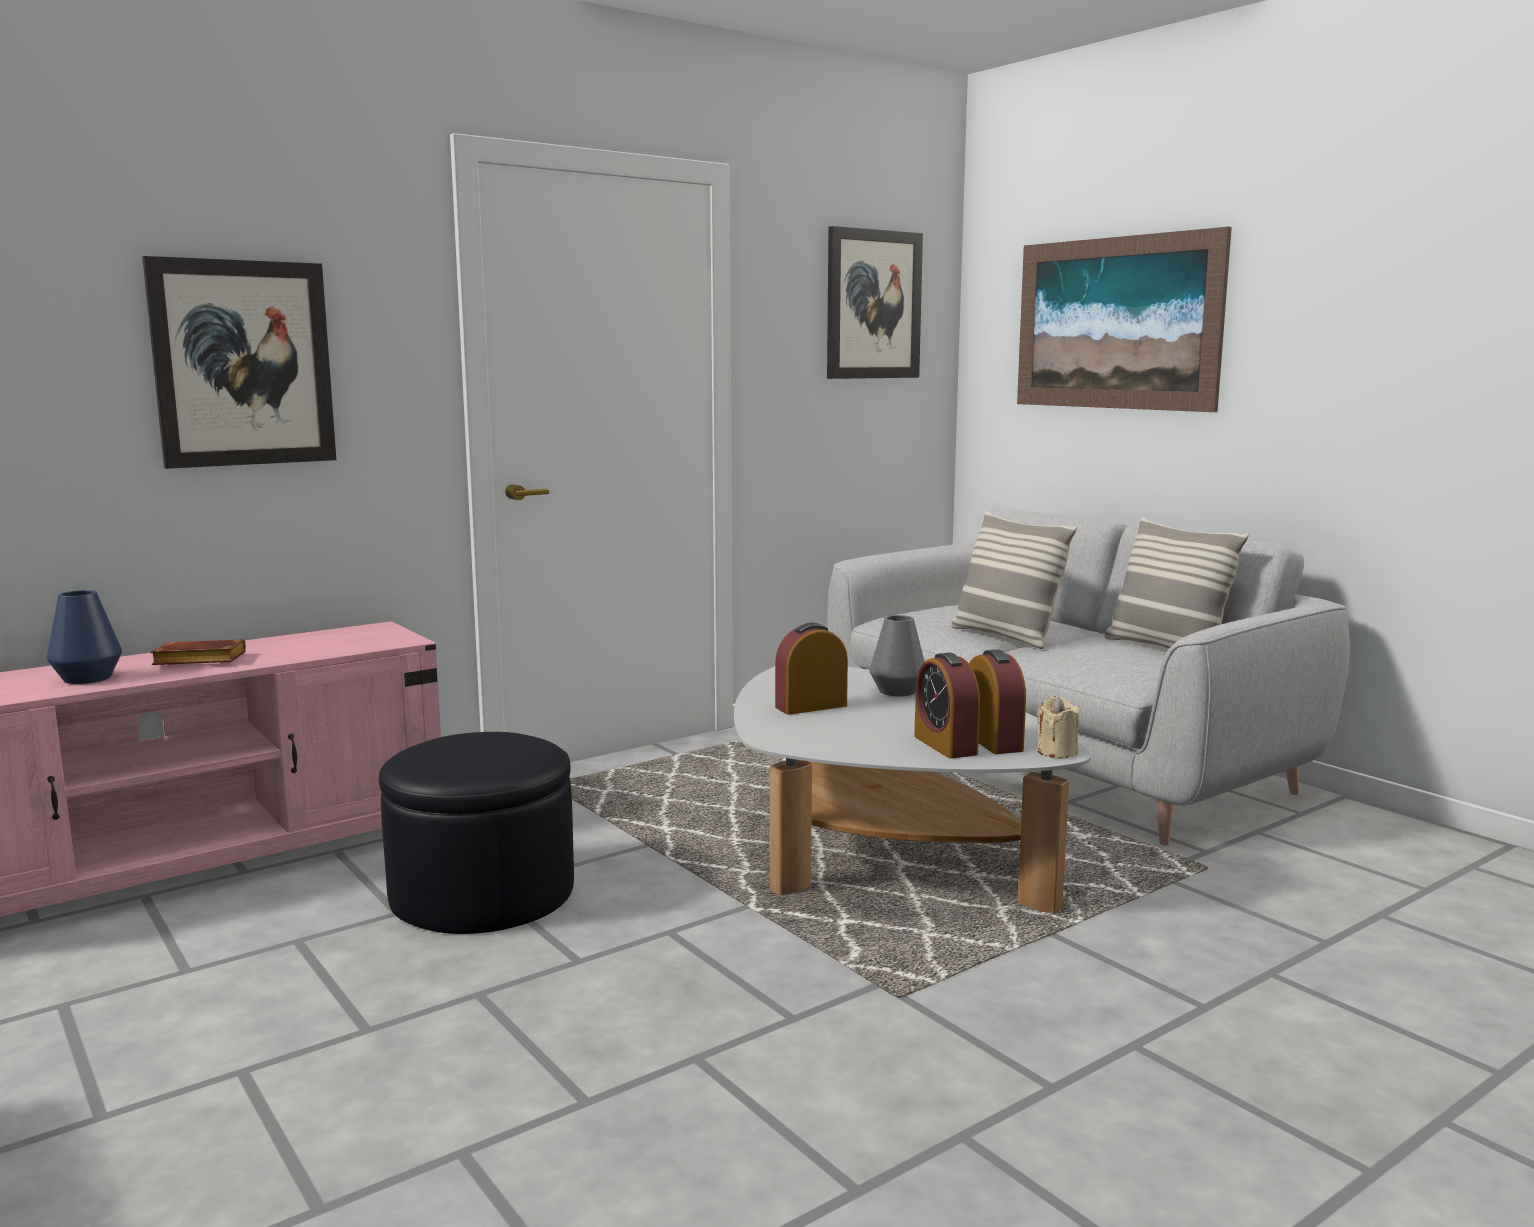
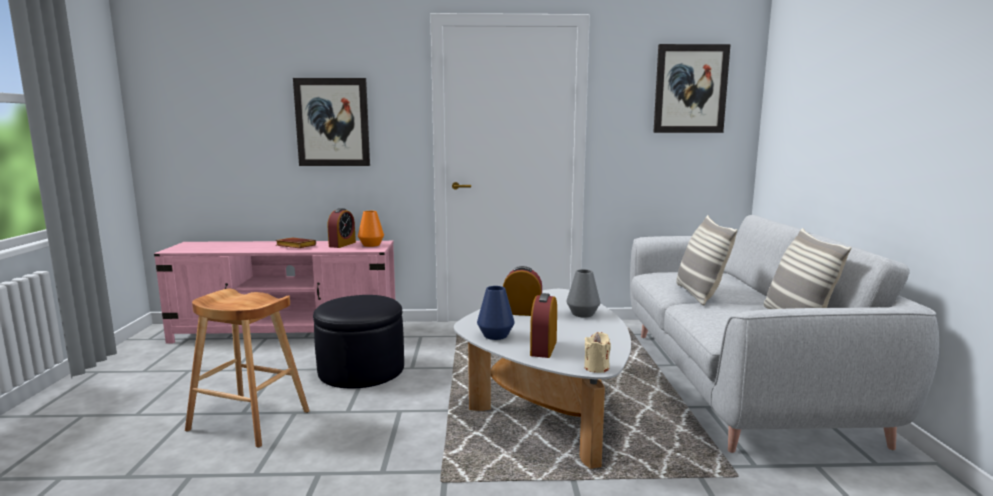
camera: 35 degrees right, 0 degrees up
(87, 678) = (251, 247): blue vase -> blue vase (495, 335)
(371, 634) = (371, 245): none -> orange vase
(410, 1036) = (249, 421): none -> brown stool
(992, 741) = (573, 352): alarm clock -> alarm clock (342, 244)
(1116, 323) = (833, 95): picture -> none

